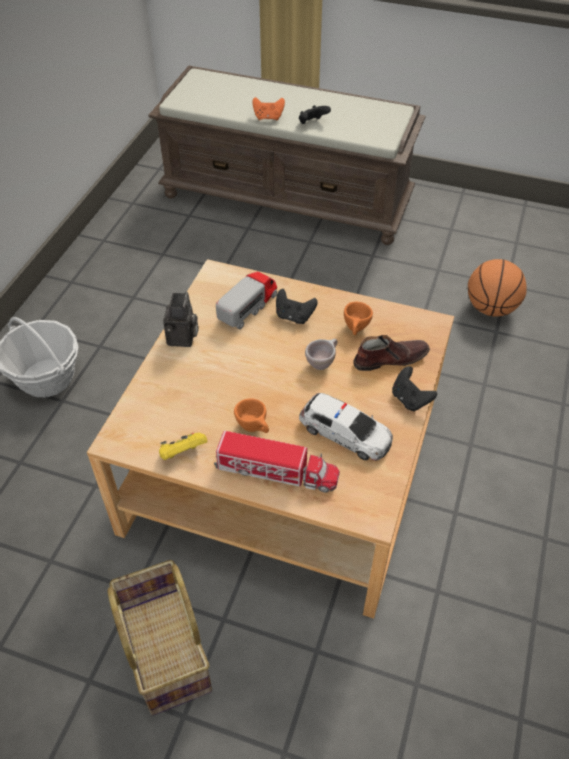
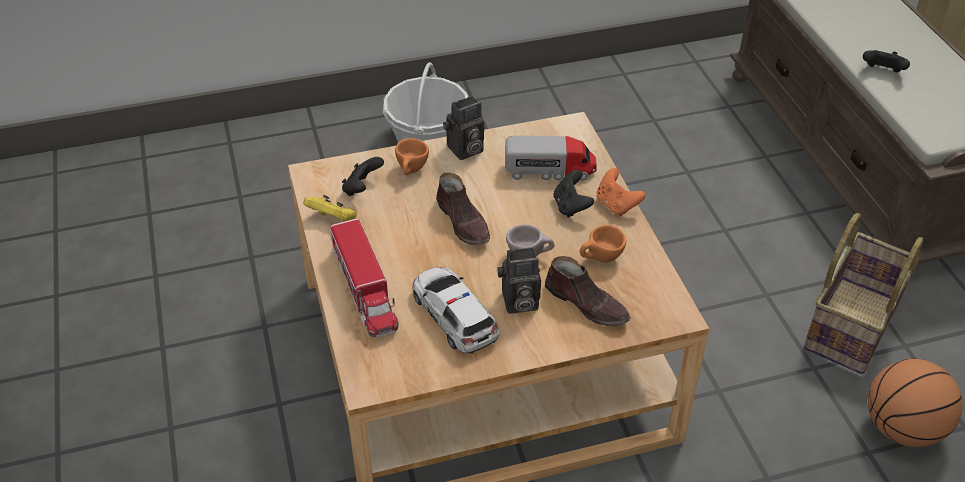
camera: 55 degrees right, 5 degrees down
(163, 650) = (221, 379): basket -> basket (850, 324)
(254, 428) = (403, 250): orange cup -> orange cup (412, 172)
(257, 379) = (464, 222): none -> brown shoe
(268, 118) = (845, 39): orange game controller -> orange game controller (616, 205)
(345, 433) = (454, 316): toy car -> toy car turned 150 degrees clockwise
(361, 392) = (518, 303): none -> camera
(410, 399) = (544, 345): black game controller -> black game controller (362, 188)

